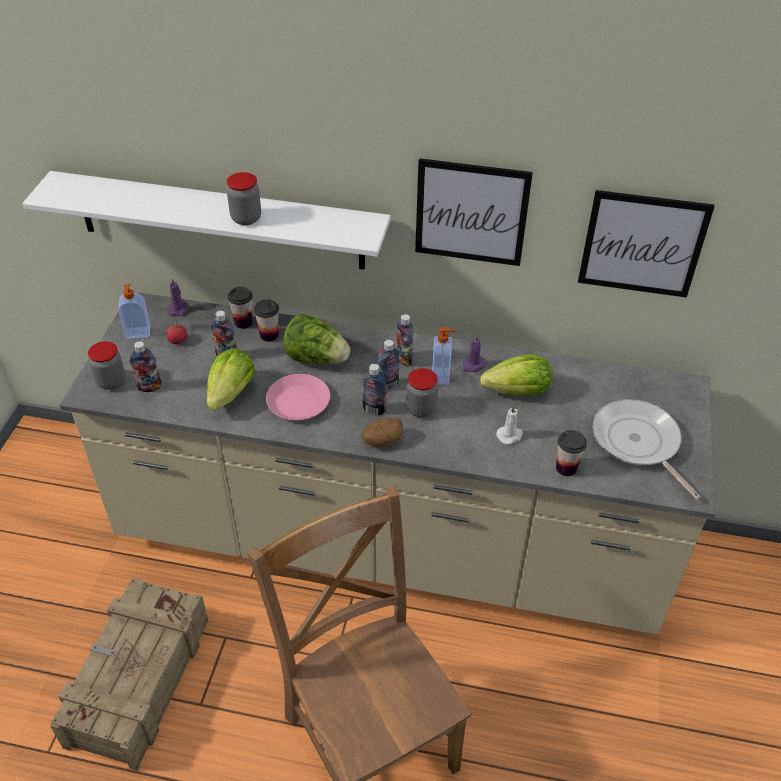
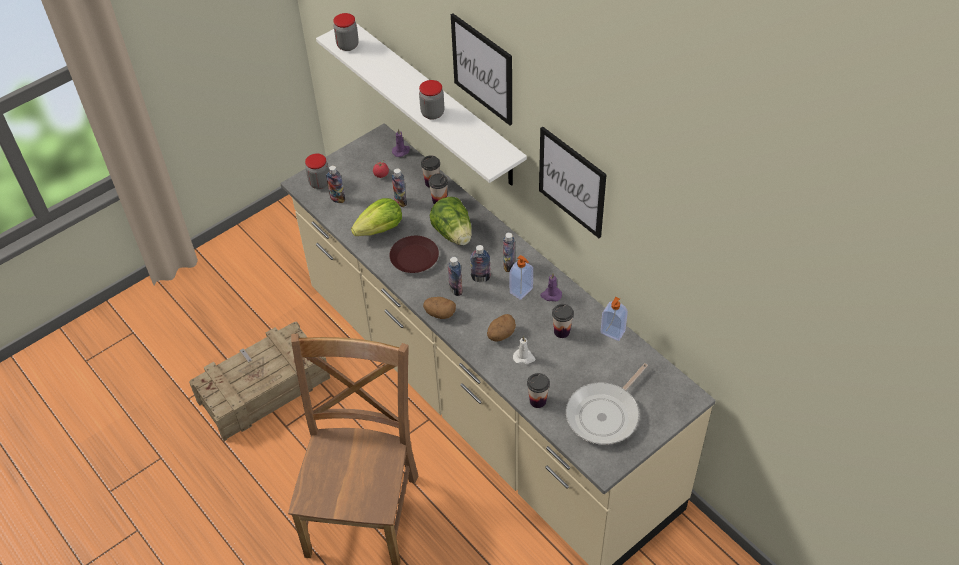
camera: 40 degrees right, 5 degrees up
(138, 333) = (362, 157): soap dispenser -> soap dispenser (612, 333)
(298, 401) = (415, 258): pink plate -> brown plate
(421, 409) = (485, 306): jar -> jar (348, 45)
(464, 427) = (500, 334): none -> potato
(518, 392) = (561, 331): lettuce -> cup
(638, 443) = (605, 414): frying pan -> frying pan turned 150 degrees counterclockwise
(642, 244) = (673, 267): picture -> picture (483, 69)

